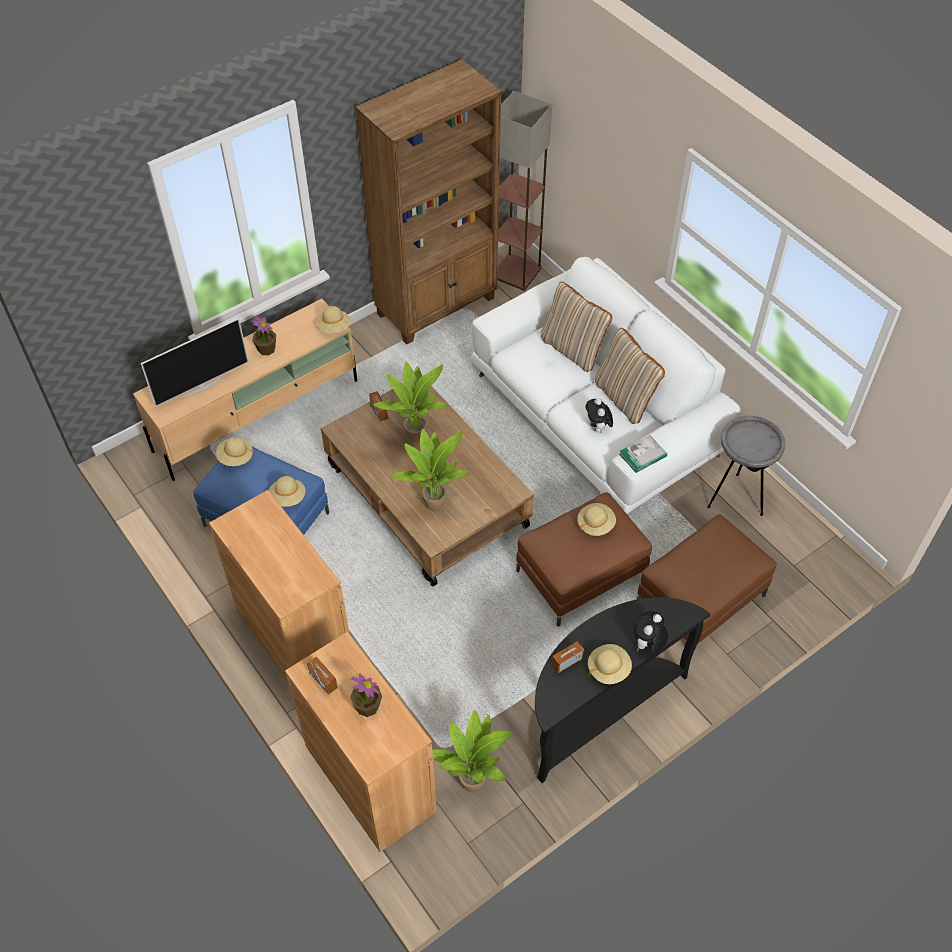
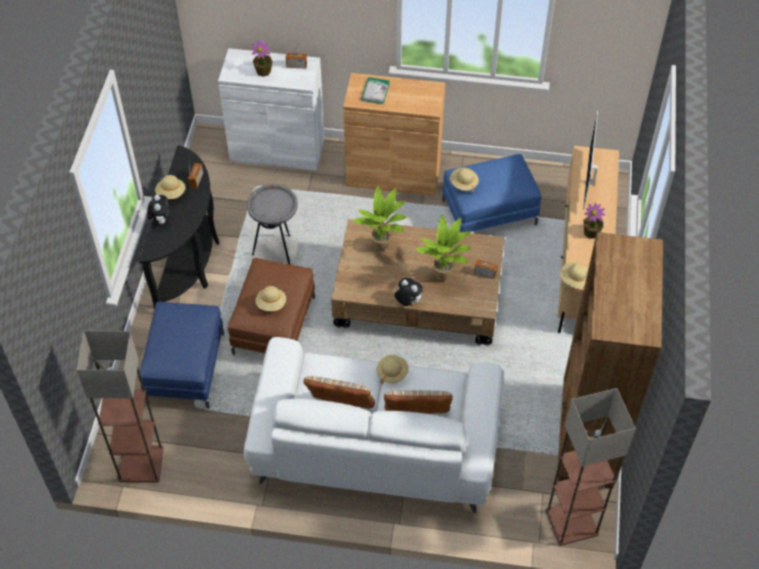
camera: 135 degrees right, 0 degrees up
(235, 457) = (522, 180): beige hat -> beige hat (392, 373)
(370, 779) = (277, 149): brown cabinet -> white cabinet
(472, 781) = (225, 184): potted plant -> none
(597, 428) = (335, 370): plush toy -> plush toy (407, 302)
(642, 455) = (279, 355): book -> book (375, 92)
(700, 599) = (185, 368): brown ottoman -> blue ottoman
(736, 498) = (220, 458): grey side table -> grey side table (277, 253)
(811, 545) = (140, 465): none -> floor lamp

